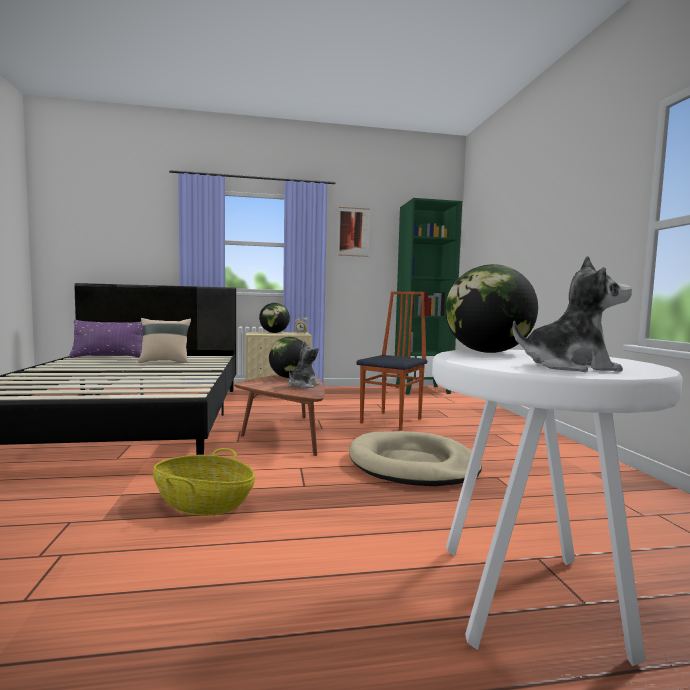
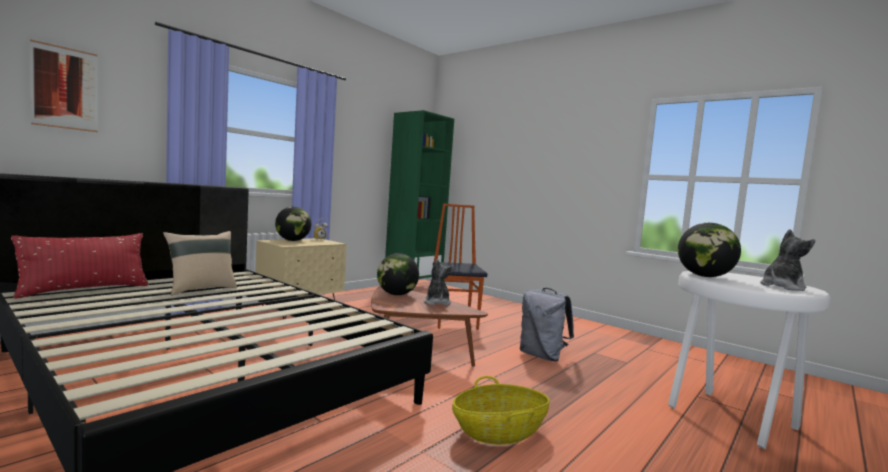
camera: 40 degrees left, 0 degrees up
(109, 357) = (85, 290): purple pillow -> red pillow
(353, 232) = (354, 131): picture -> picture (65, 88)
(412, 464) = (542, 356): beige dog bed -> grey backpack

